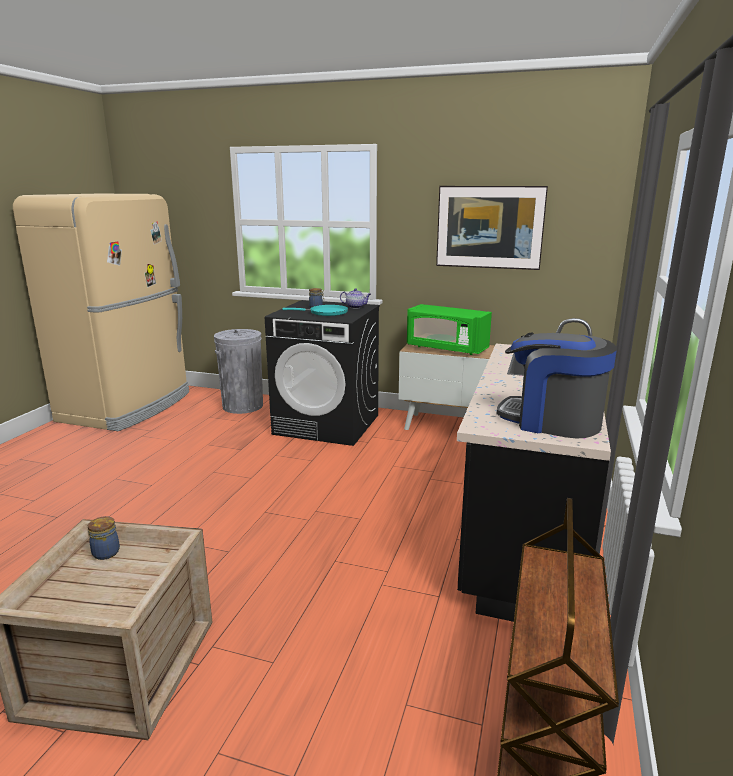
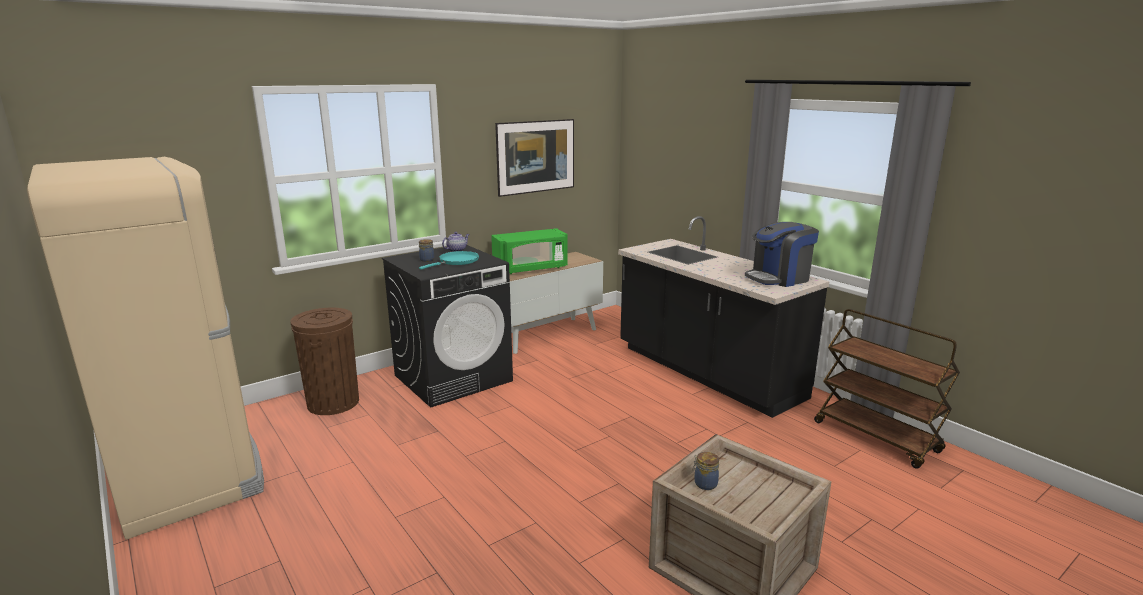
camera: 55 degrees left, 0 degrees up
(243, 406) = (333, 402): grey trash can -> brown trash can

